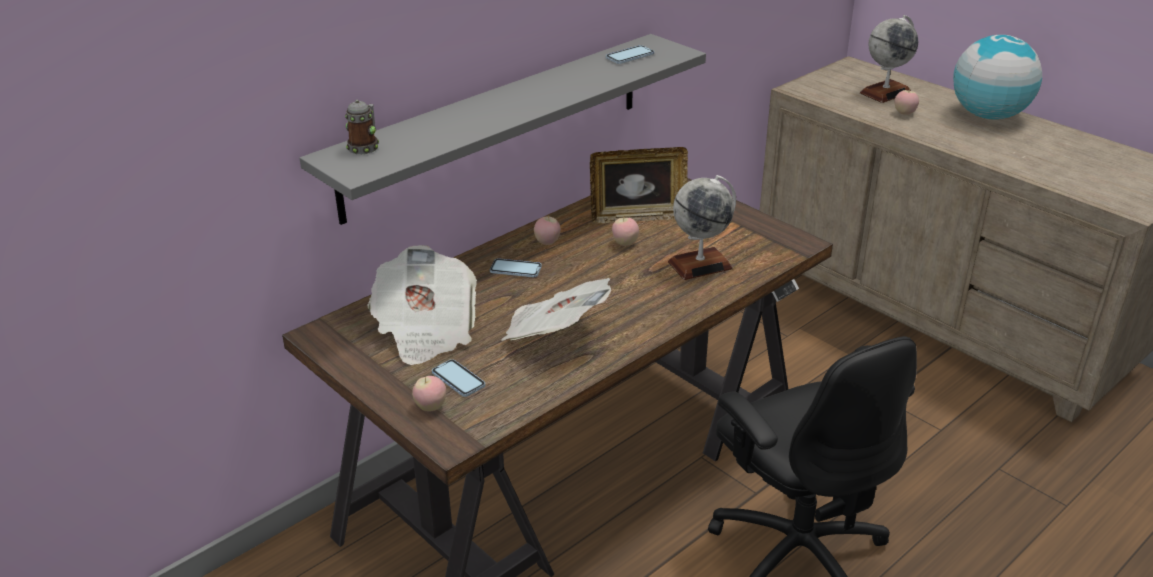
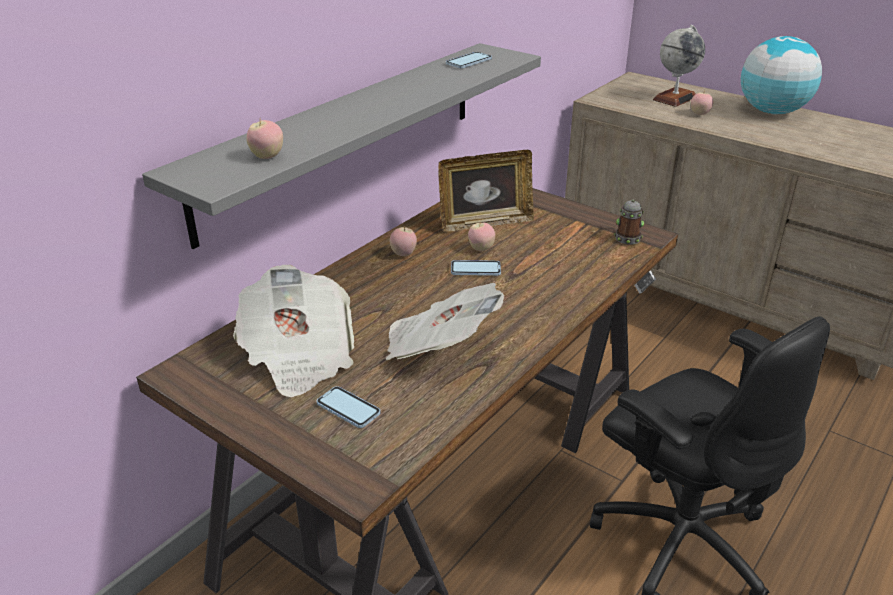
camera: 10 degrees left, 0 degrees up
(365, 146) = (217, 158): mug -> mug (627, 237)
(431, 407) = (325, 444): apple -> apple (267, 157)
(515, 269) = (378, 283): phone -> phone (475, 269)
(700, 265) = (562, 263): globe -> none

